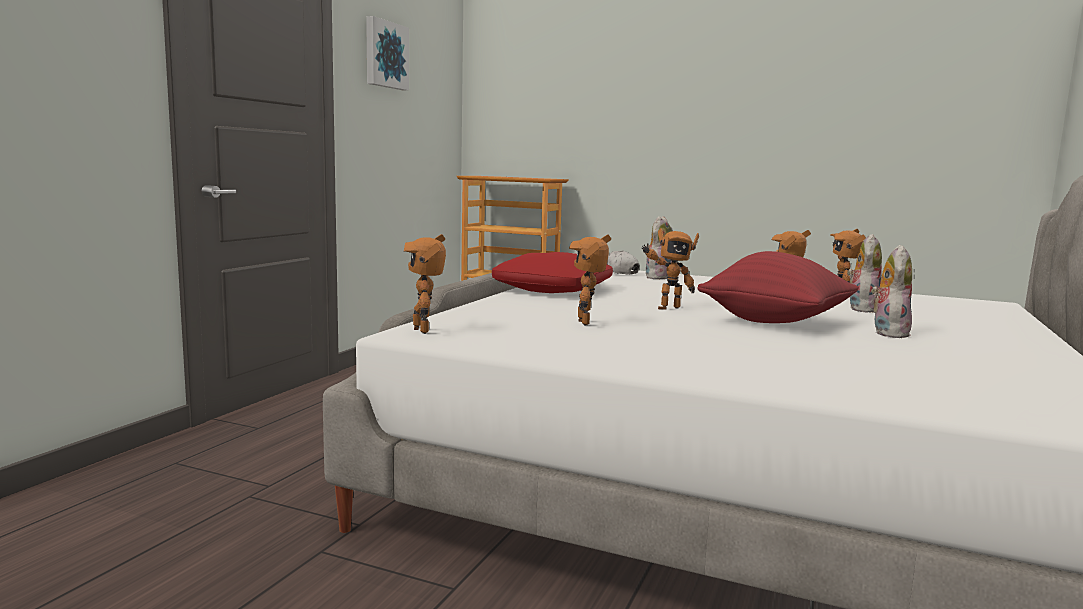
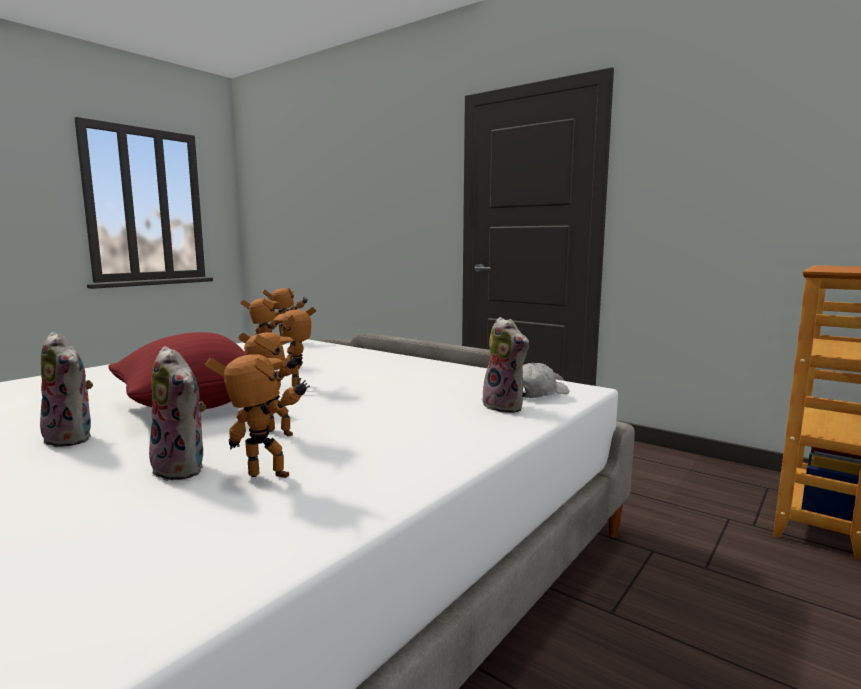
camera: 105 degrees right, 0 degrees up
(385, 55) = (697, 131): picture -> none
(553, 289) = (418, 366): red pillow -> none

